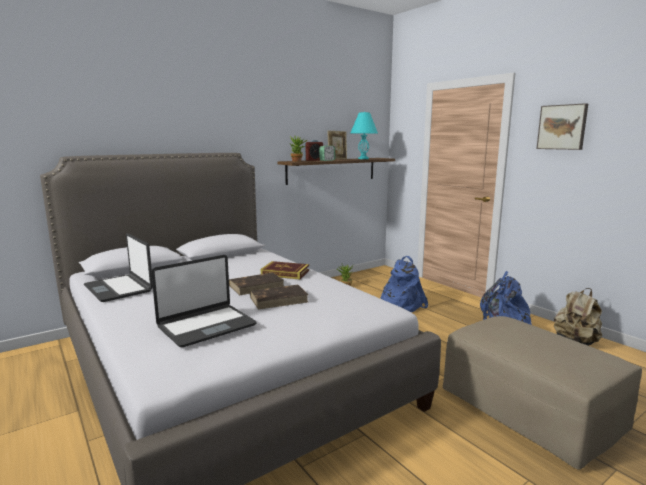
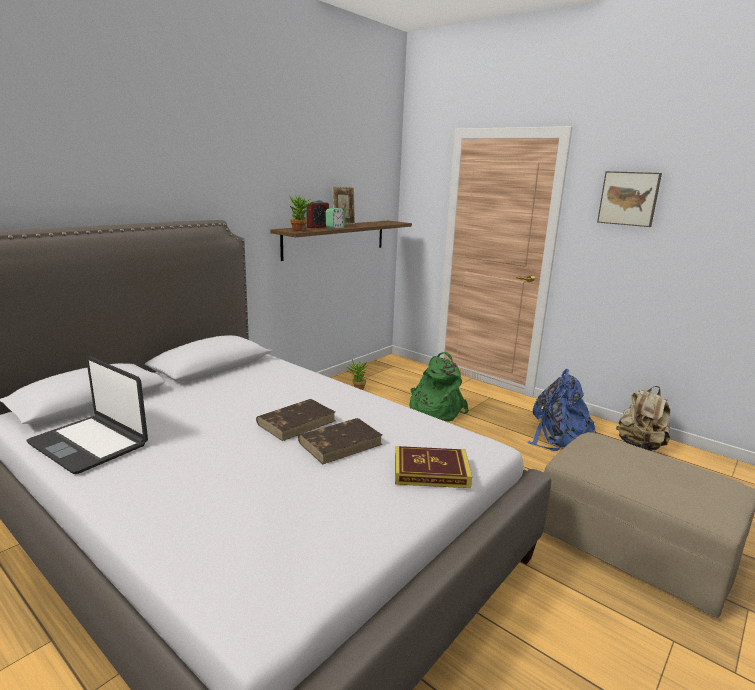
camera: 15 degrees left, 5 degrees up
(206, 326) = (270, 505): laptop -> none
(285, 273) = (321, 395): book -> book (431, 471)
(363, 158) = (374, 223): turquoise table lamp -> none
(400, 304) = (434, 410): blue backpack -> green backpack

